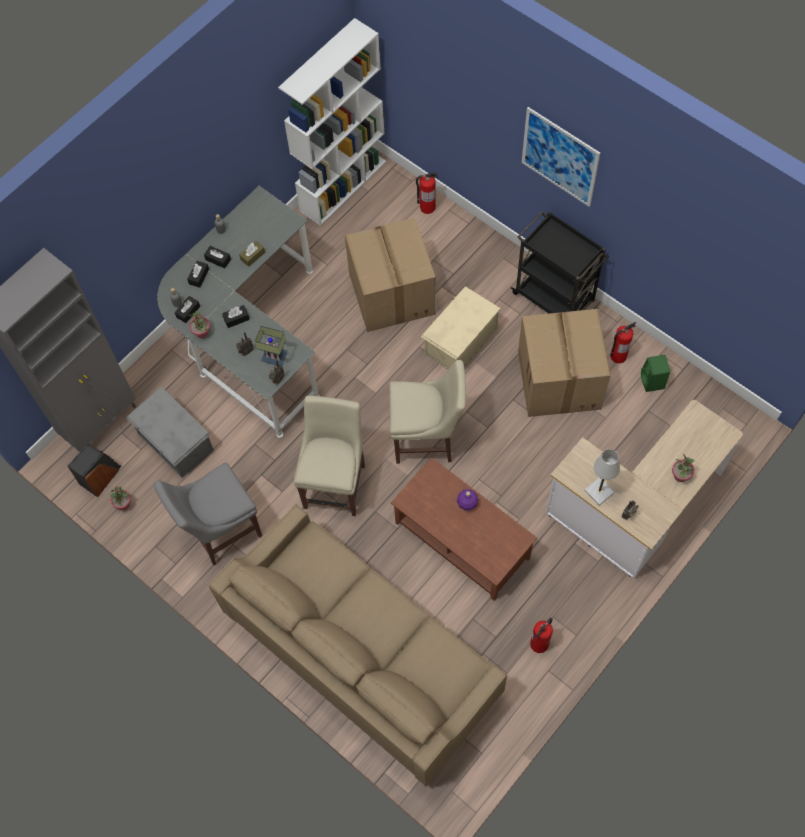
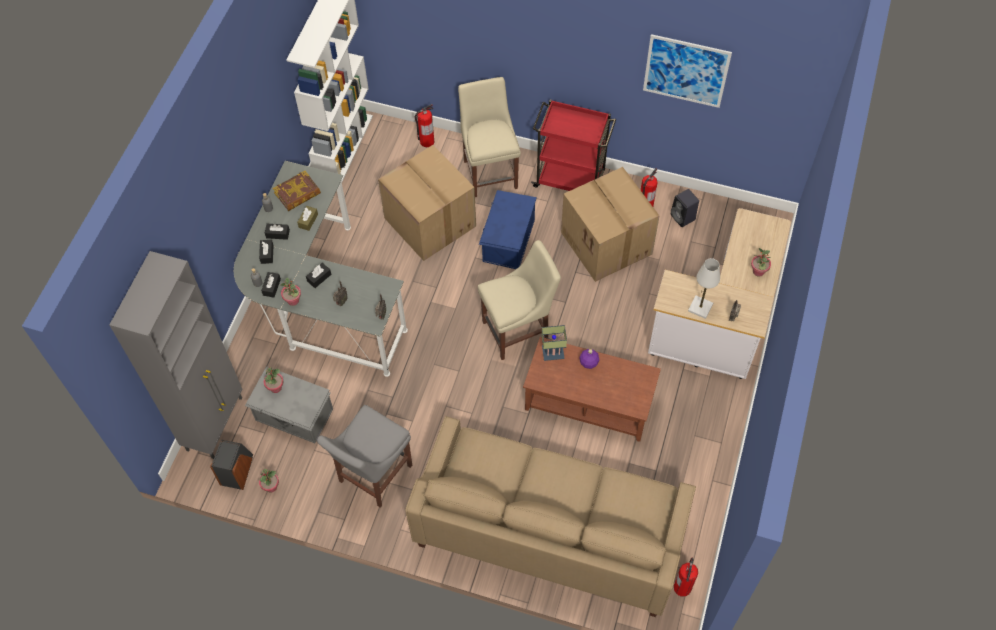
camera: 25 degrees left, 5 degrees down
(160, 411) = (275, 387): none -> potted plant
(255, 224) = (297, 193): none -> book
(273, 357) = (368, 298): table lamp -> table lamp (552, 354)
(336, 483) = (456, 396): beige chair -> beige chair (490, 171)
(459, 341) = (507, 241): beige storage box -> blue storage box
(539, 643) = (694, 461): fire extinguisher -> fire extinguisher (682, 587)
(554, 298) = (570, 179): black cart -> red cart
(559, 157) = (553, 44): picture -> picture (686, 71)
(653, 382) = (683, 217): green speaker -> black speaker

